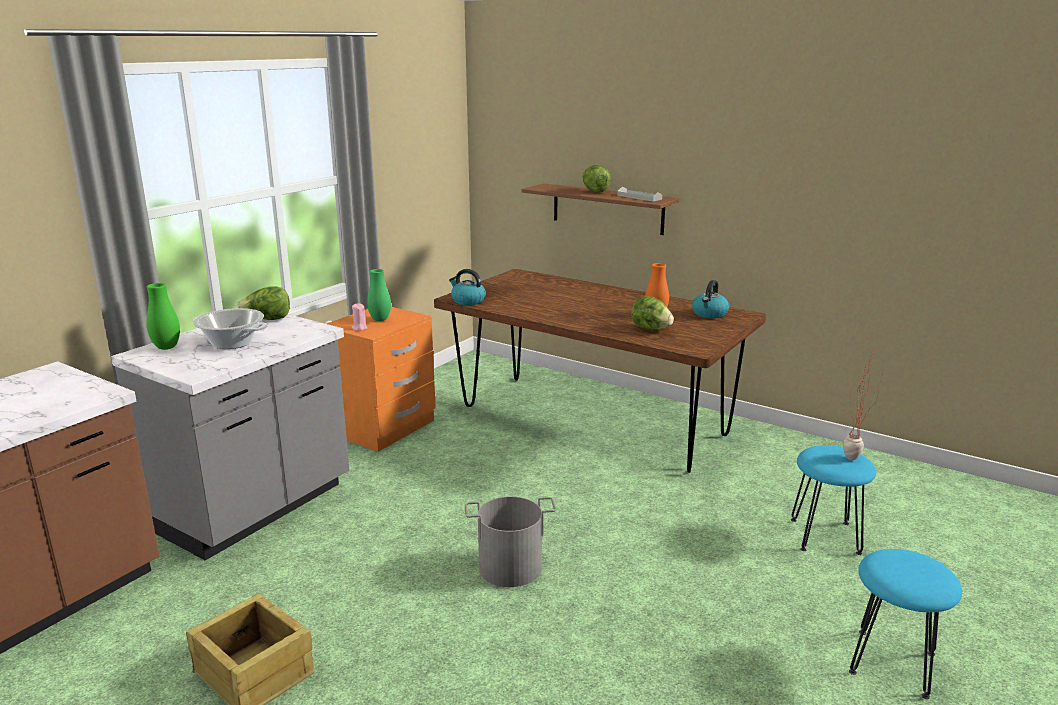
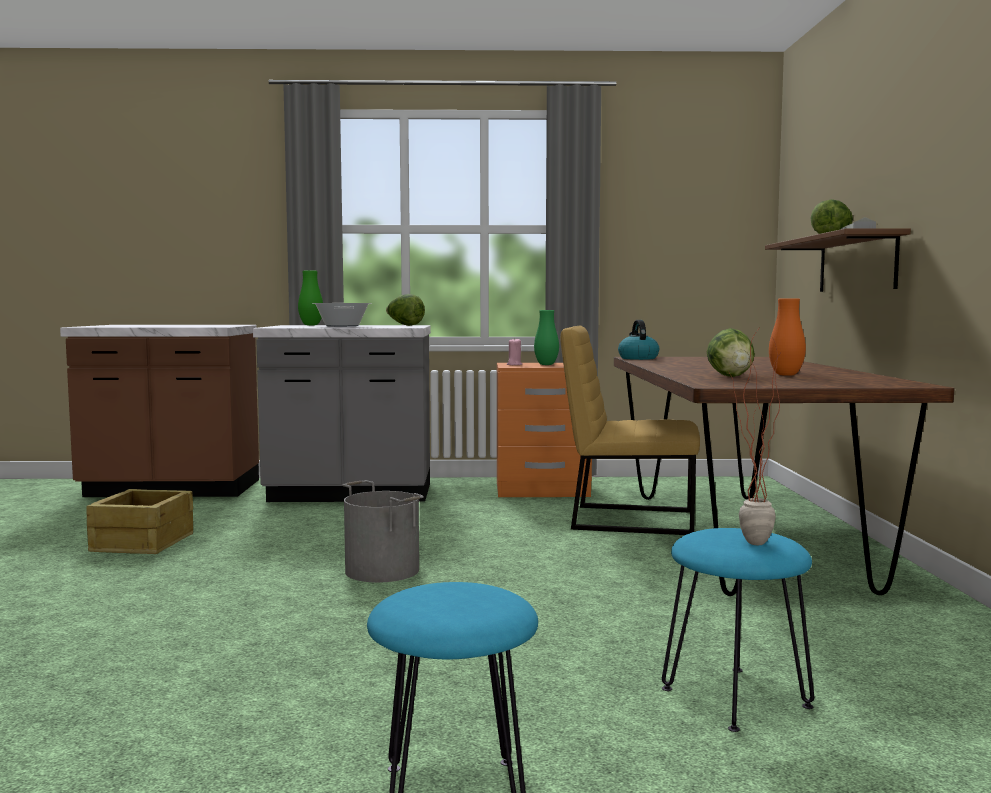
camera: 55 degrees right, 15 degrees down
(508, 433) = (628, 519): none -> yellow chair
(709, 314) = (862, 380): kettle -> none

